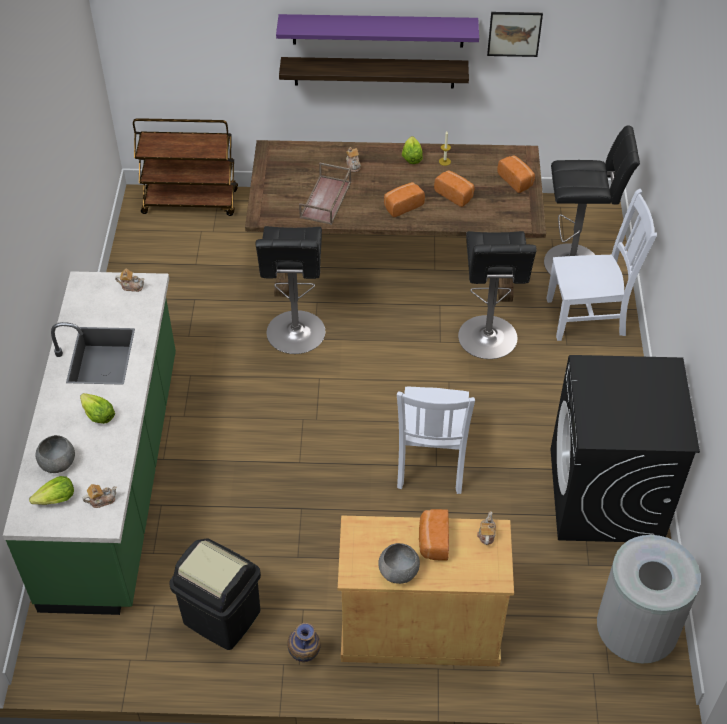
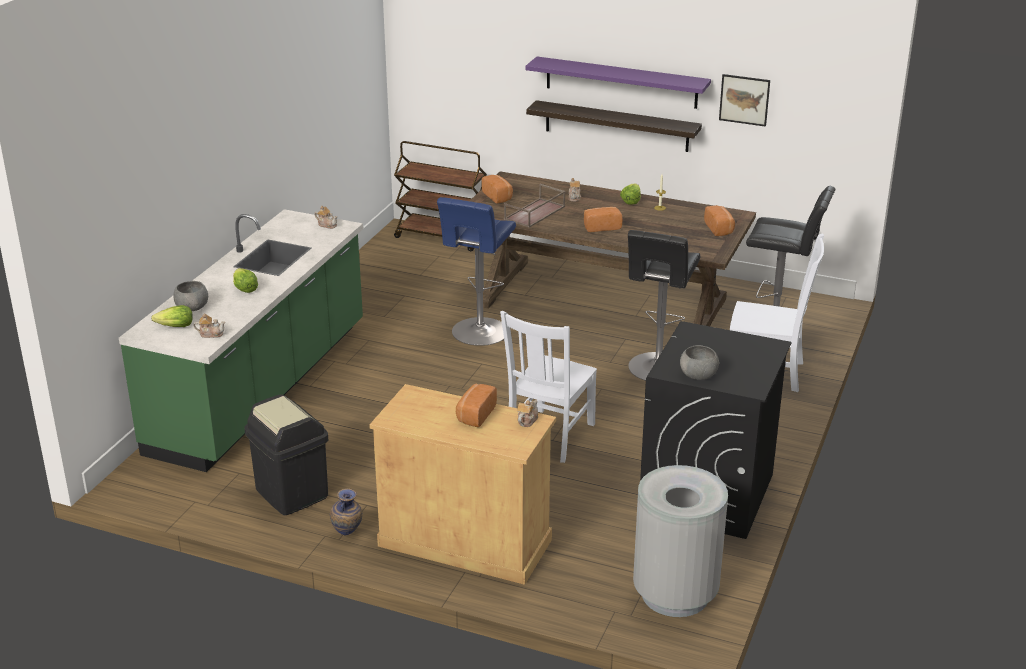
camera: 20 degrees right, 20 degrees down
(296, 335) = (478, 333): black stool -> blue stool
(398, 571) = (430, 425): grey bowl -> grey bowl (698, 375)
(455, 194) = (655, 228): bread -> bread (498, 196)

